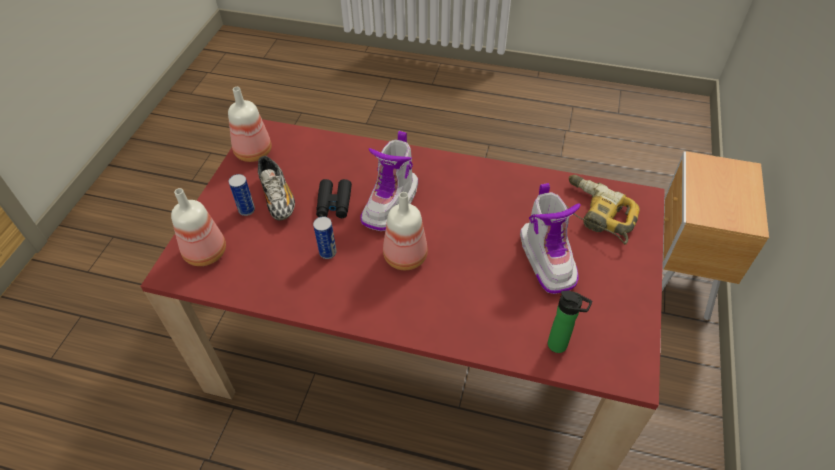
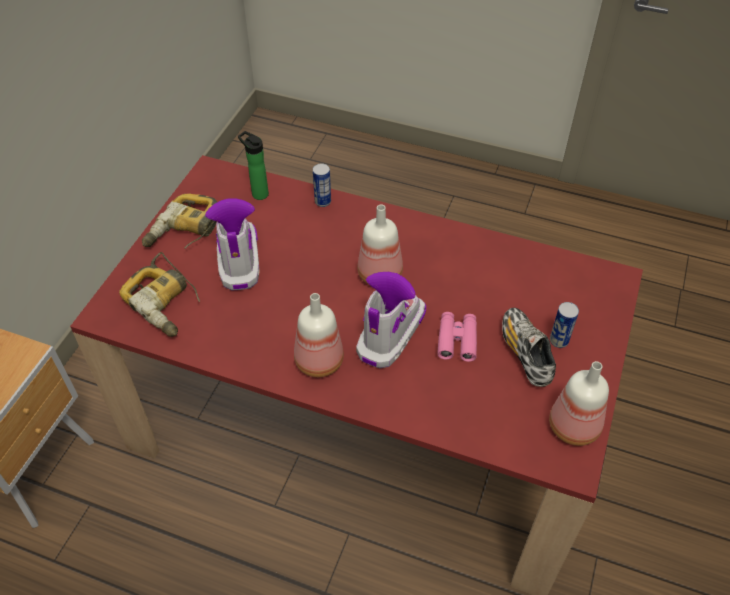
camera: 175 degrees left, 0 degrees up
(206, 251) = (589, 296): bottle -> bottle (319, 362)
(328, 252) = (459, 285): can -> can (322, 201)
(334, 203) = (457, 340): black binoculars -> pink binoculars
(614, 289) = (189, 230): none -> power drill

